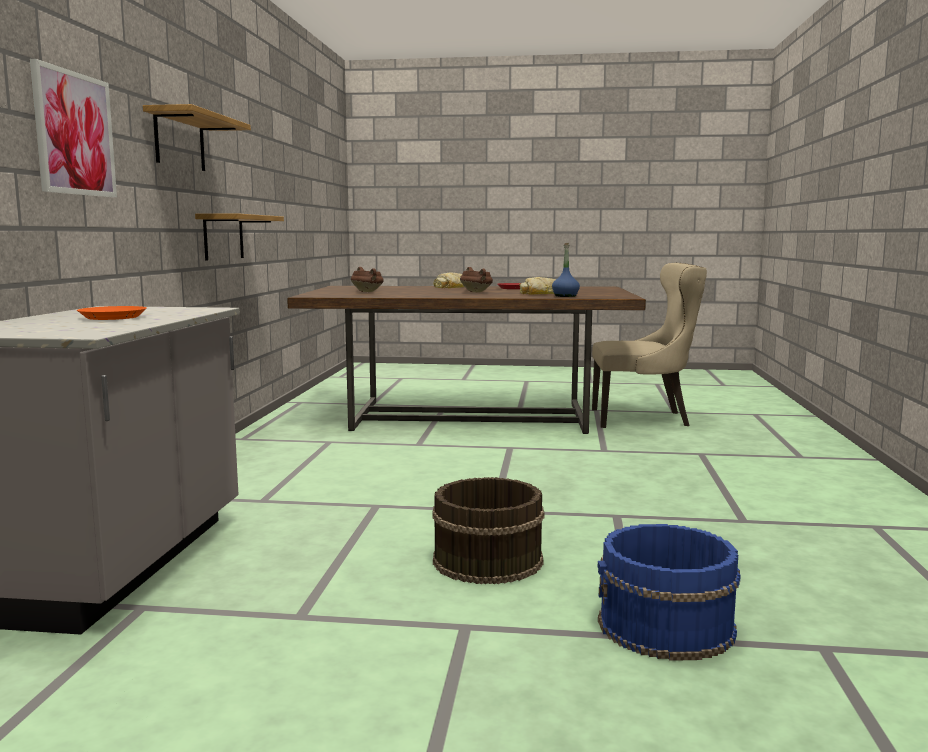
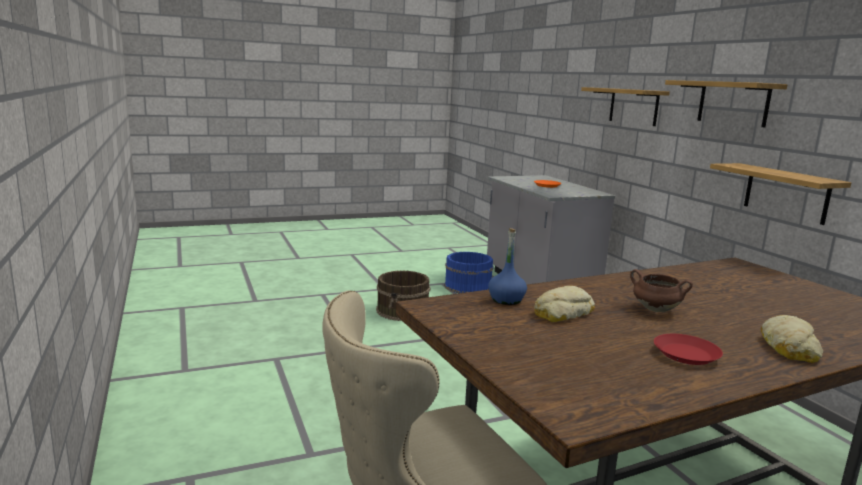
camera: 150 degrees right, 5 degrees up
(74, 134) = (633, 106): picture -> shelf
(368, 292) = (761, 290): brown cooking pot -> none
(666, 627) = (313, 298): blue bucket -> blue bucket (467, 286)

